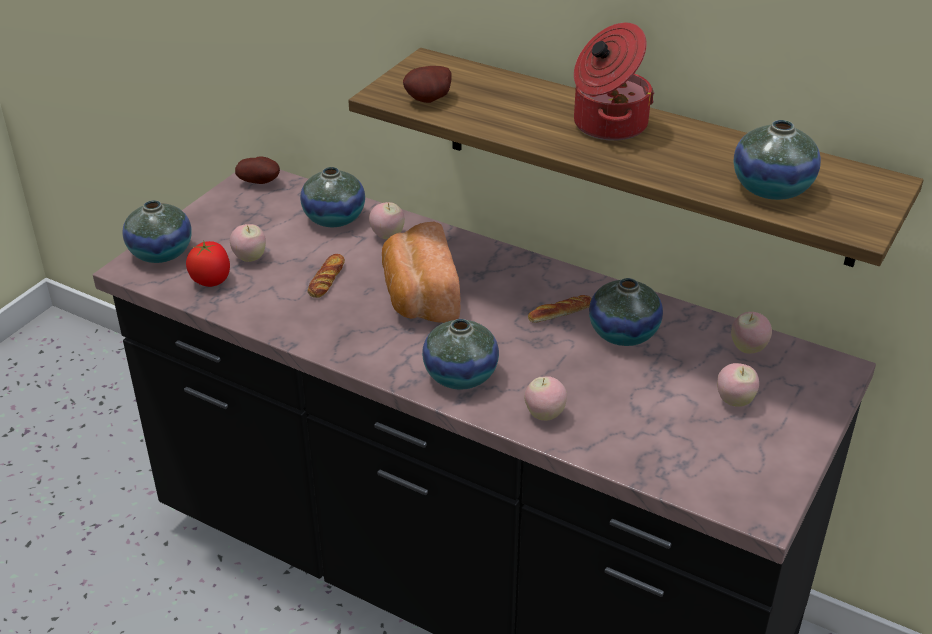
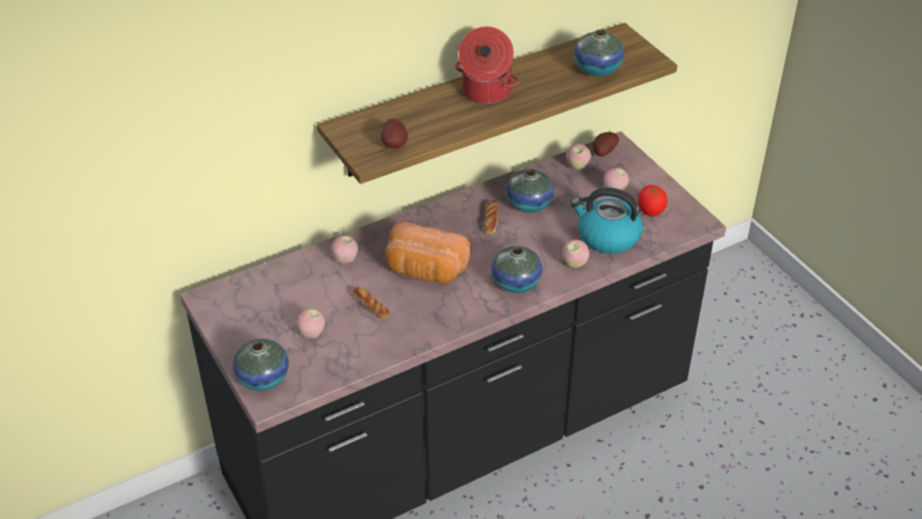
camera: 60 degrees left, 5 degrees up
(211, 280) = (322, 361): tomato -> tomato (650, 211)
(260, 182) = (218, 298): potato -> potato (603, 152)
(334, 218) = (301, 277): vase -> none
(629, 426) = (607, 237): none -> kettle

